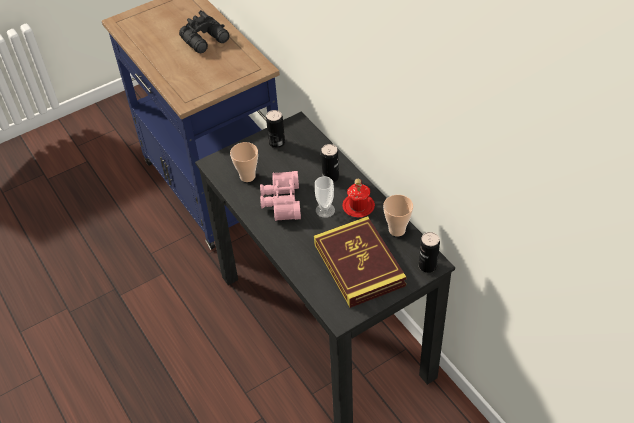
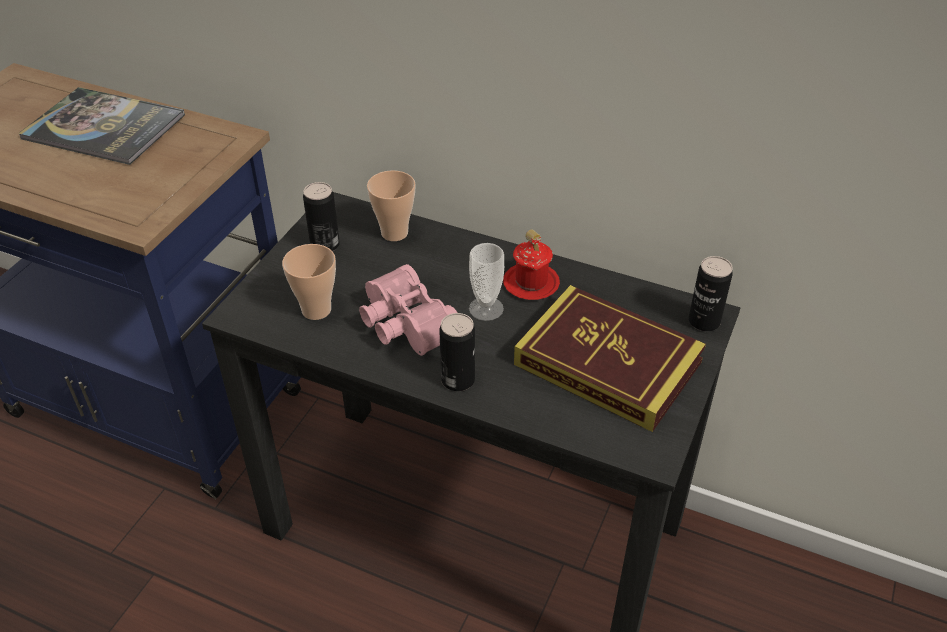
camera: 35 degrees left, 5 degrees down
(206, 40) = (104, 127): black binoculars -> book
(330, 177) = (452, 260): can -> can (458, 380)
(397, 230) = (616, 292): cup -> cup (394, 233)

